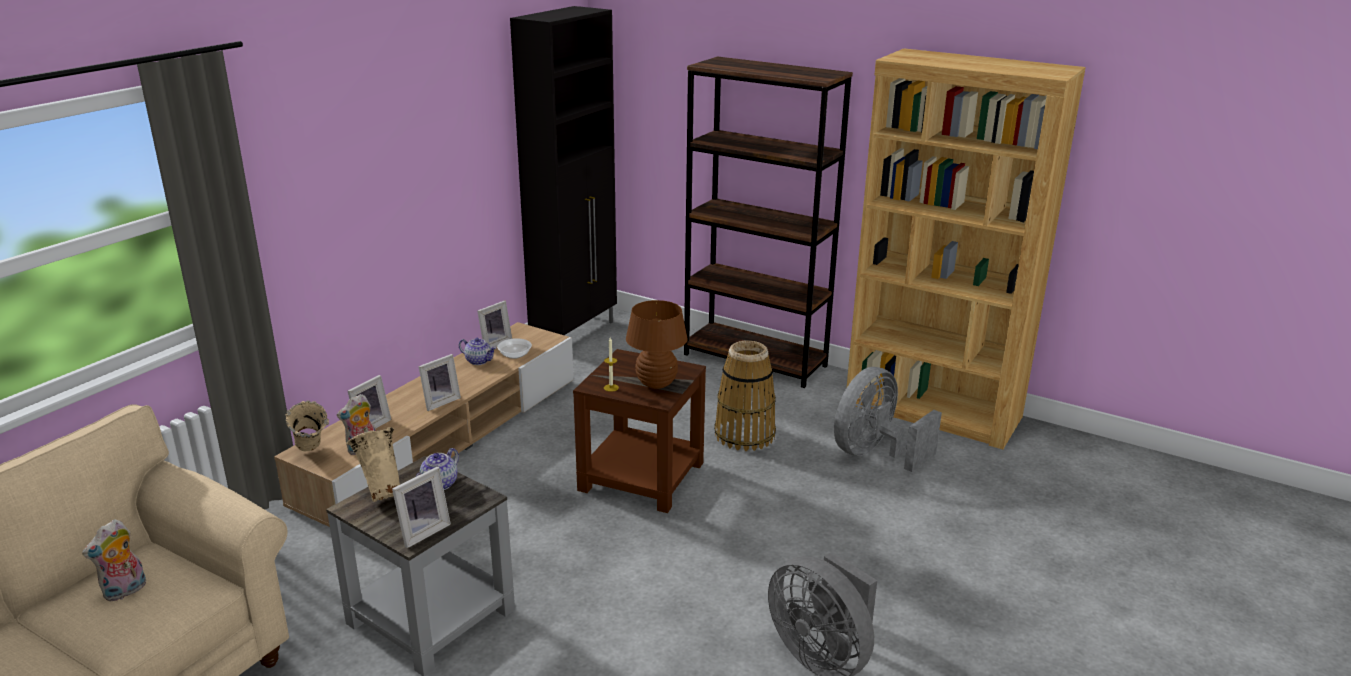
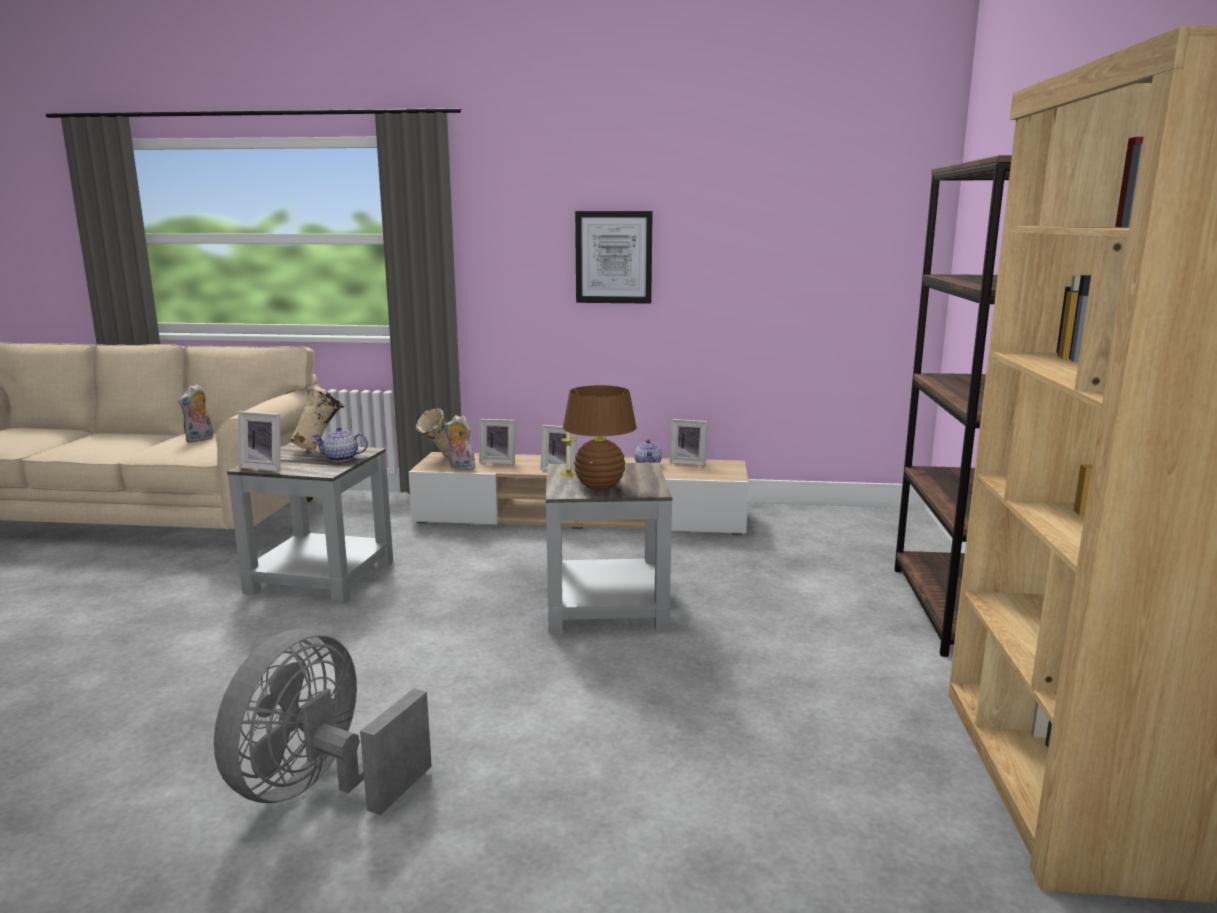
camera: 65 degrees right, 10 degrees down
(125, 591) = (200, 439): plush toy -> plush toy turned 75 degrees counterclockwise
(386, 171) = (613, 257): none -> picture
(514, 355) = (677, 472): bowl -> none
(575, 333) = (844, 515): black cabinet -> none
(643, 476) = (608, 606): brown side table -> grey side table
(744, 435) = (761, 641): basket -> none
(874, 454) = (838, 745): grey fan -> none

